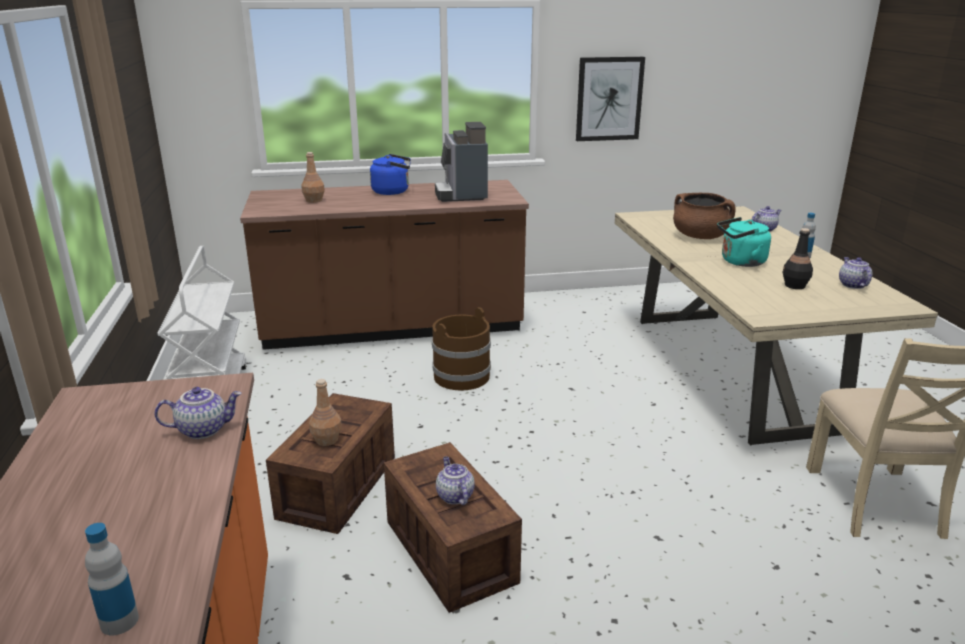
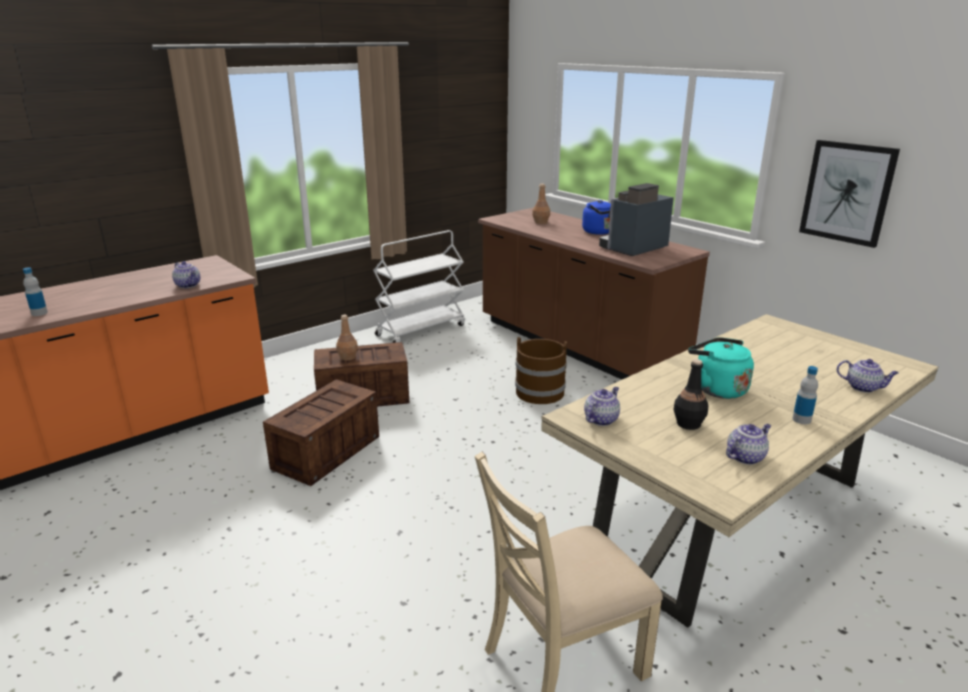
camera: 60 degrees right, 0 degrees up
(454, 496) = (316, 410): teapot -> teapot (601, 419)
(700, 236) = (765, 360): brown cooking pot -> none

